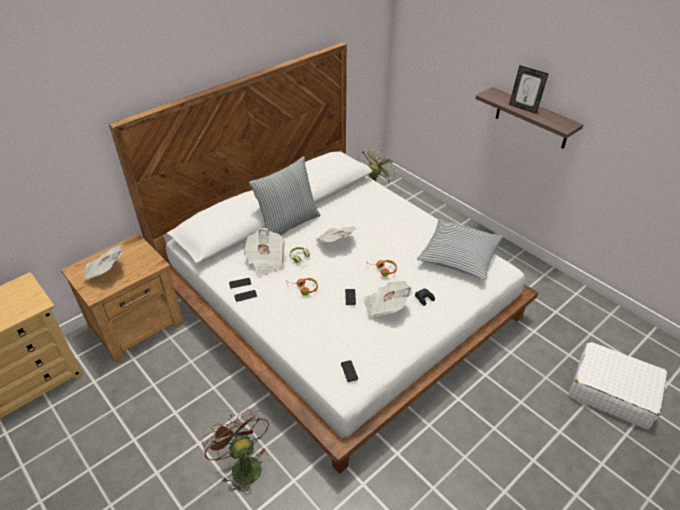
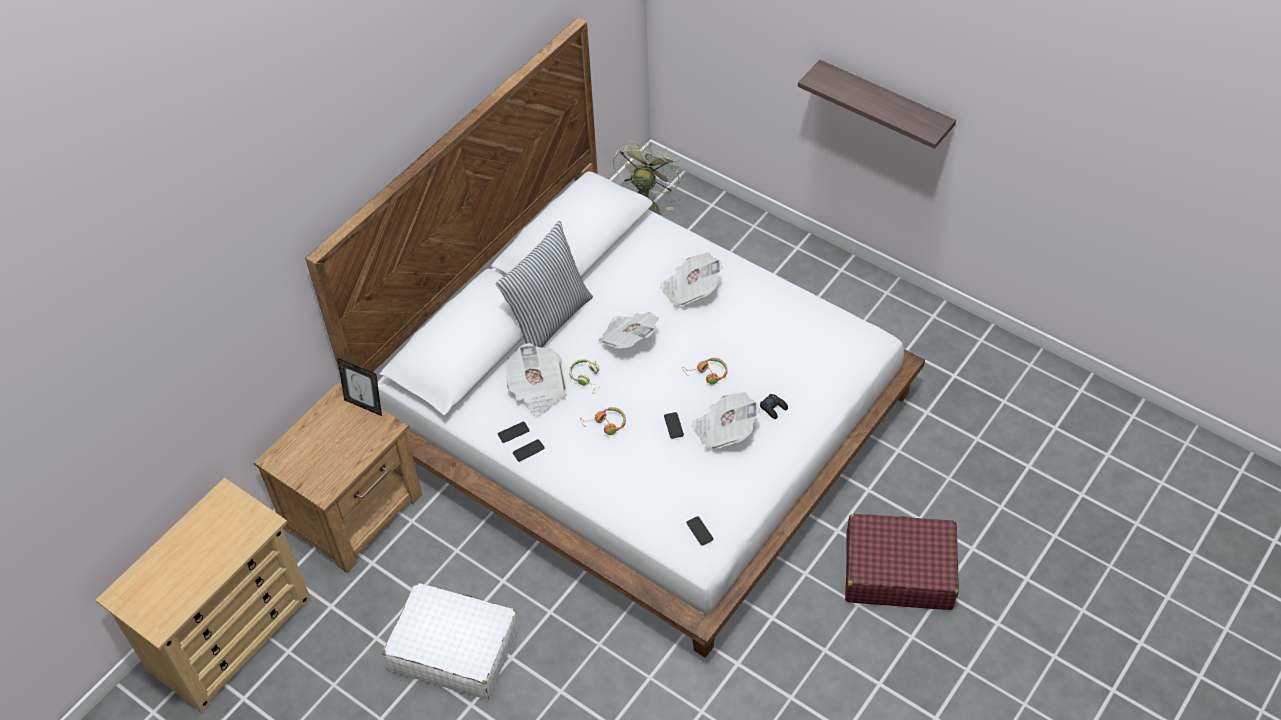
camera: 10 degrees left, 10 degrees up
(105, 271) = (320, 453): newspaper -> newspaper (690, 290)
(242, 465) = (578, 673): brown fan -> none
(459, 256) = (809, 331): pillow -> none
(500, 437) = (898, 571): none -> red suitcase
(523, 108) = (870, 100): picture frame -> picture frame (365, 405)
(612, 391) = (1036, 481): white suitcase -> white suitcase (453, 649)

